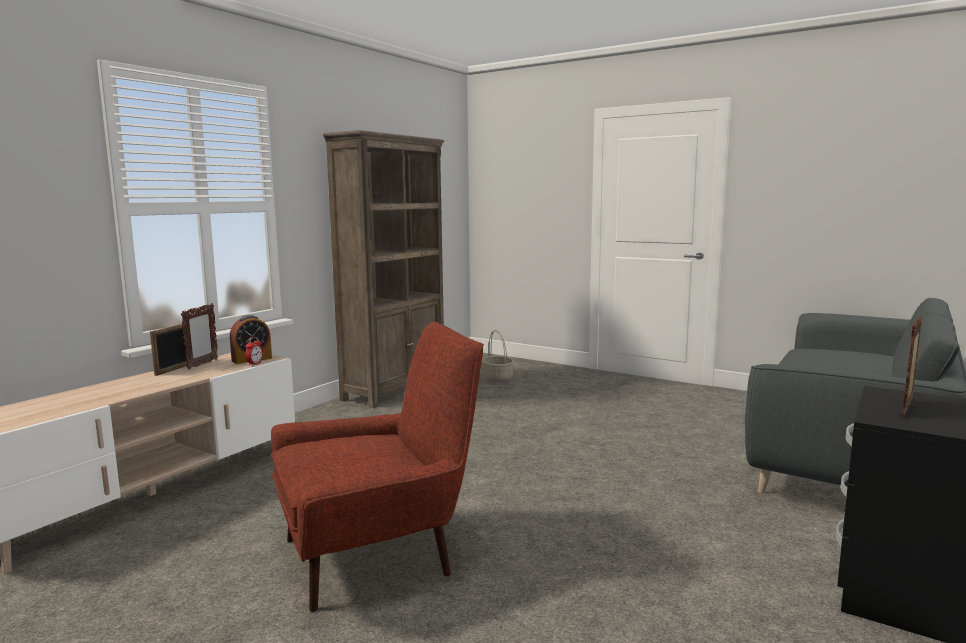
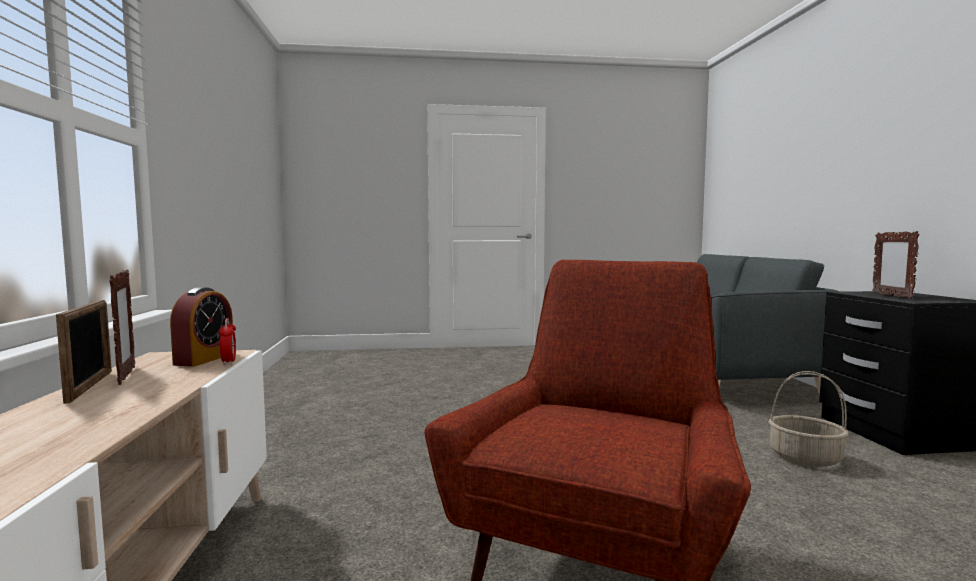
camera: 40 degrees left, 5 degrees down
(395, 389) = (270, 397): brown bookcase -> none
(497, 378) = (365, 368): basket -> basket (806, 457)

